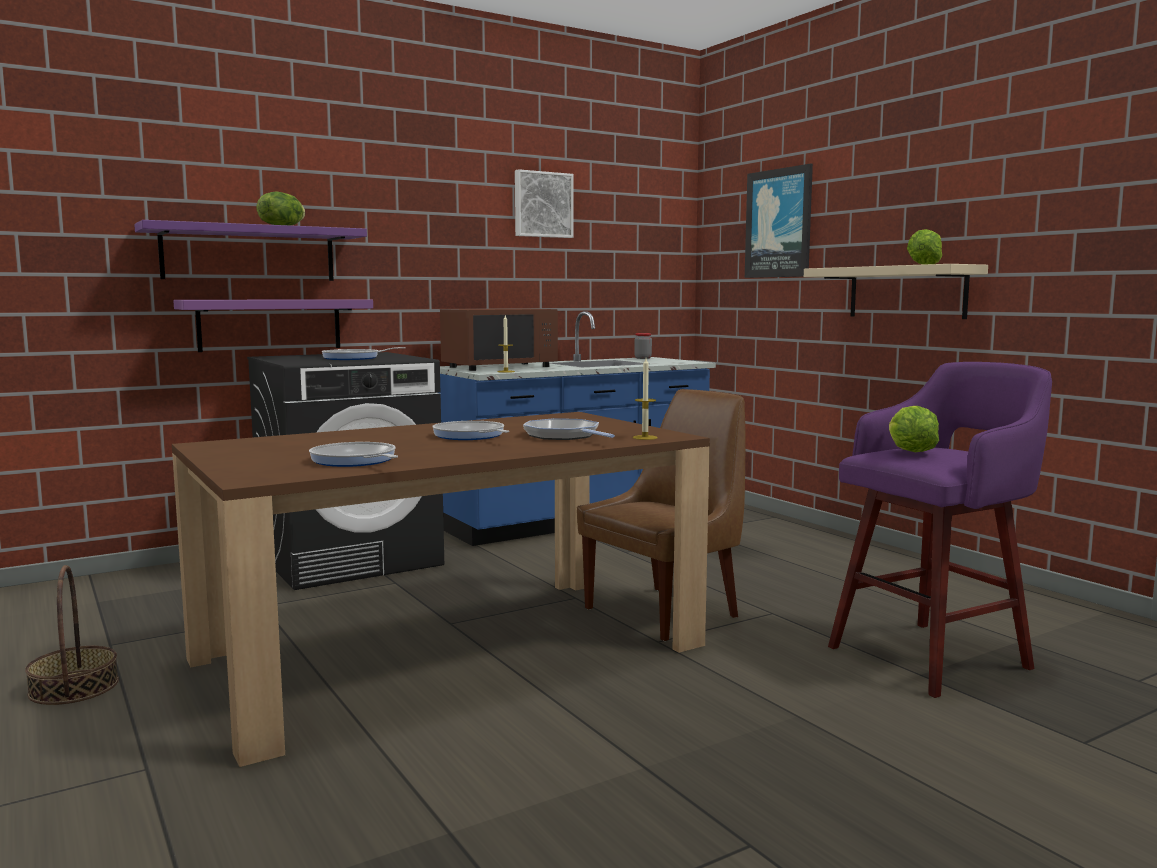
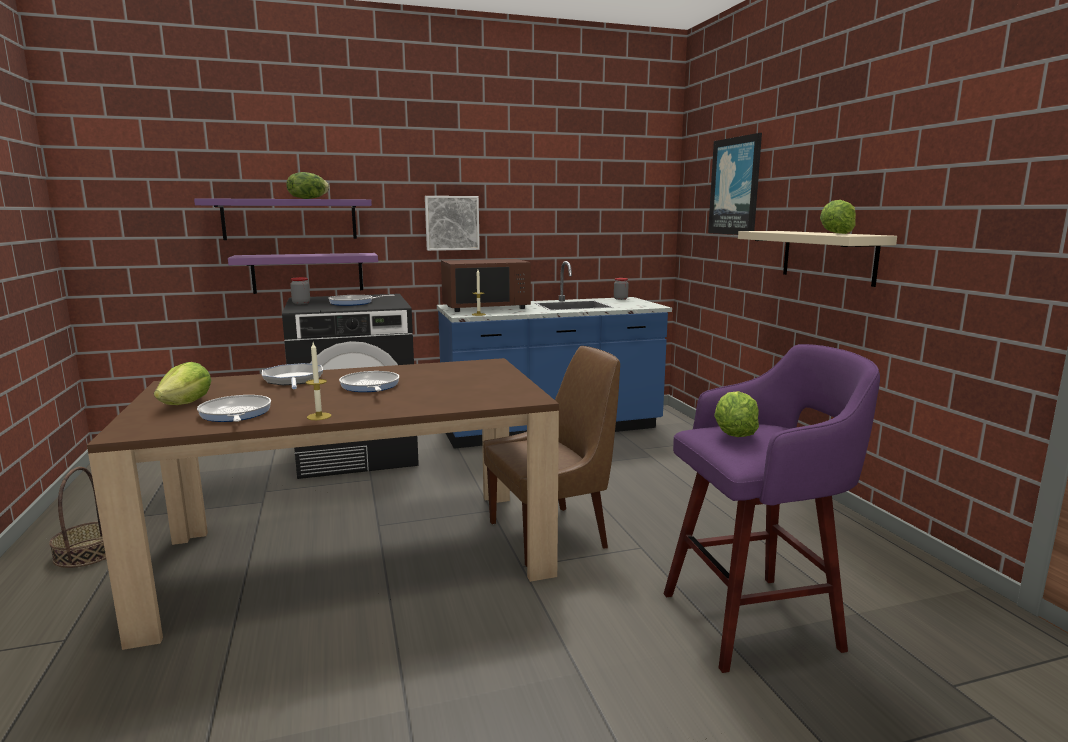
camera: 15 degrees right, 5 degrees up
(270, 457) = (187, 403): none -> lettuce
(283, 359) = (301, 303): none -> jar
(542, 204) = (534, 172): picture -> picture (452, 223)
(564, 436) = (442, 392): frying pan -> frying pan (293, 380)
(645, 437) = (503, 399): candle -> candle (319, 416)

